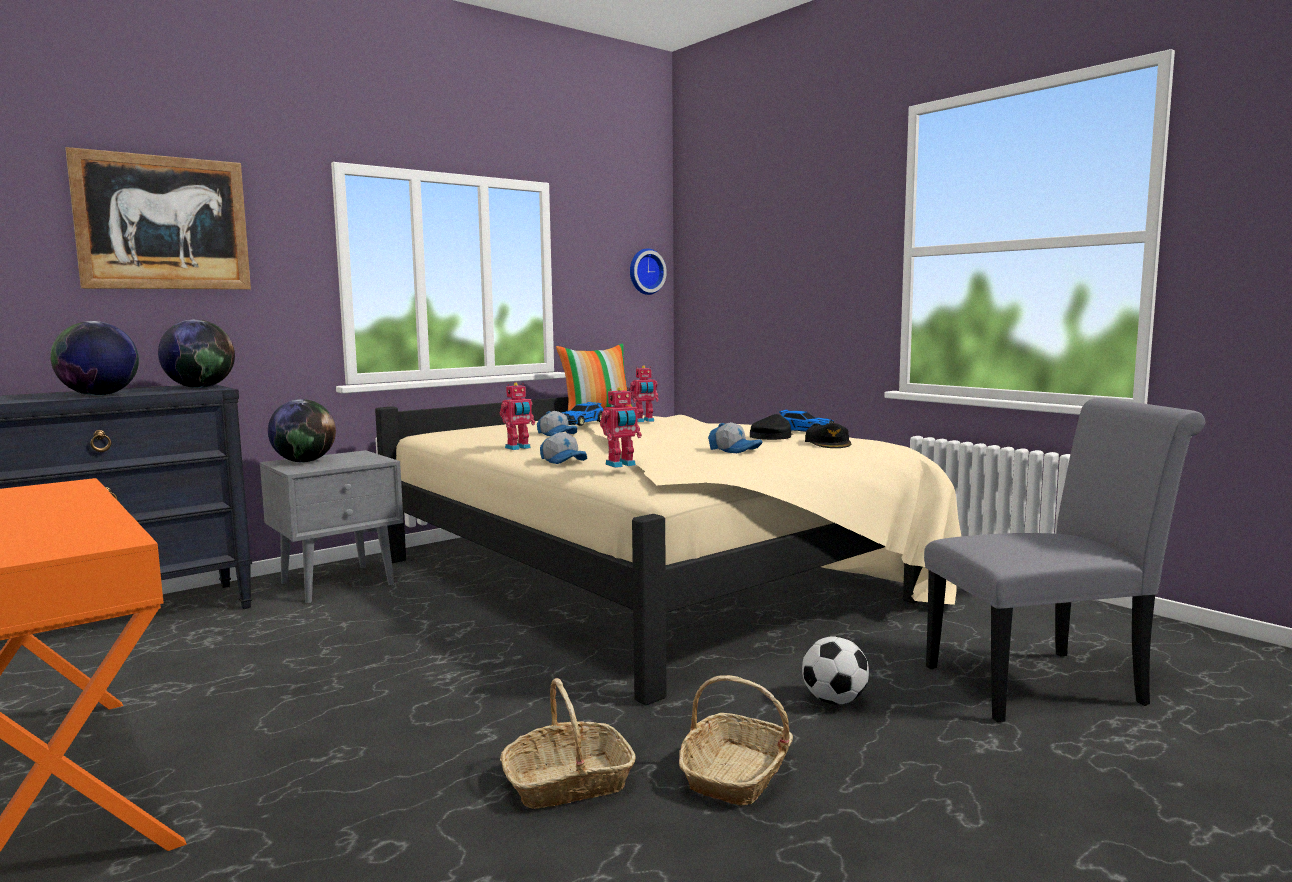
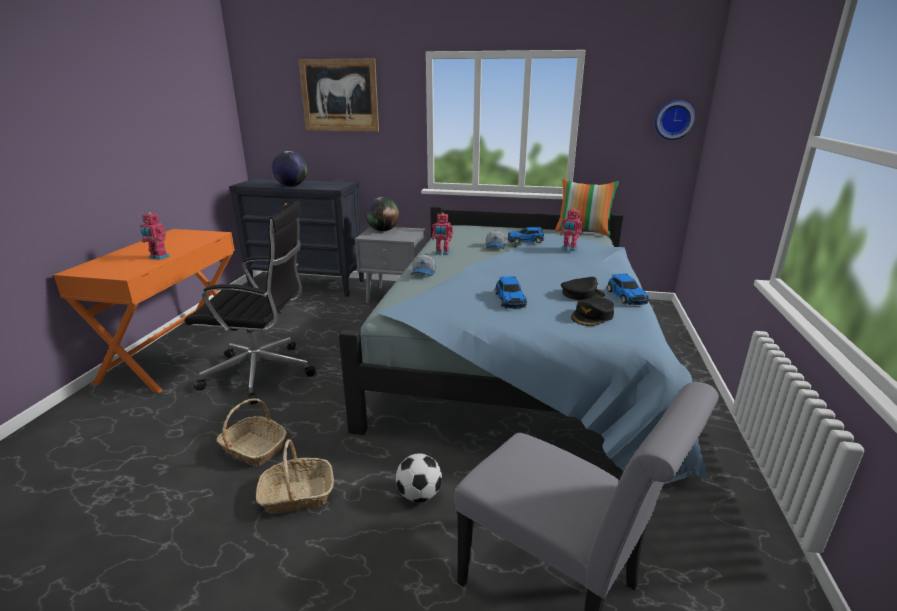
camera: 50 degrees right, 15 degrees up
(200, 387) = (337, 185): globe -> none
(348, 727) = (263, 373): none -> black office chair
(621, 465) = (412, 289): toy robot -> toy robot (158, 257)
(654, 578) = (519, 359): beige bed -> blue bed
(734, 450) = (510, 299): cap -> toy car

